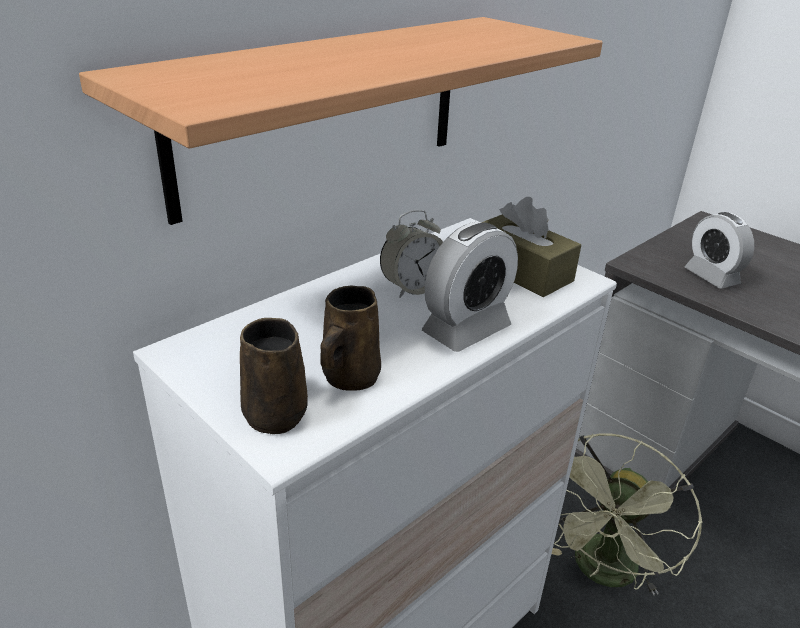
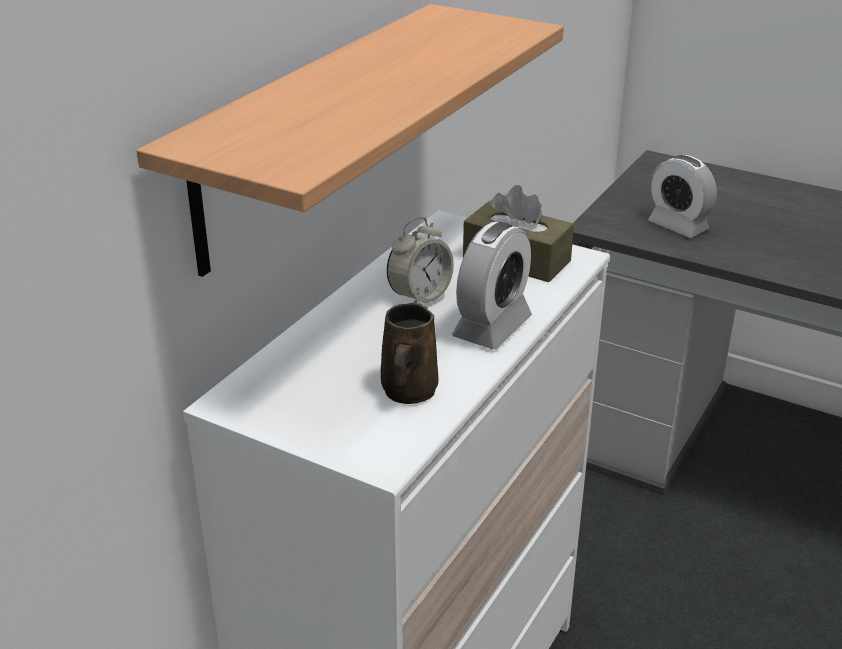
camera: 15 degrees left, 0 degrees up
(275, 413) = (359, 436): brown mug -> none
(603, 574) = (625, 574): green fan -> none

